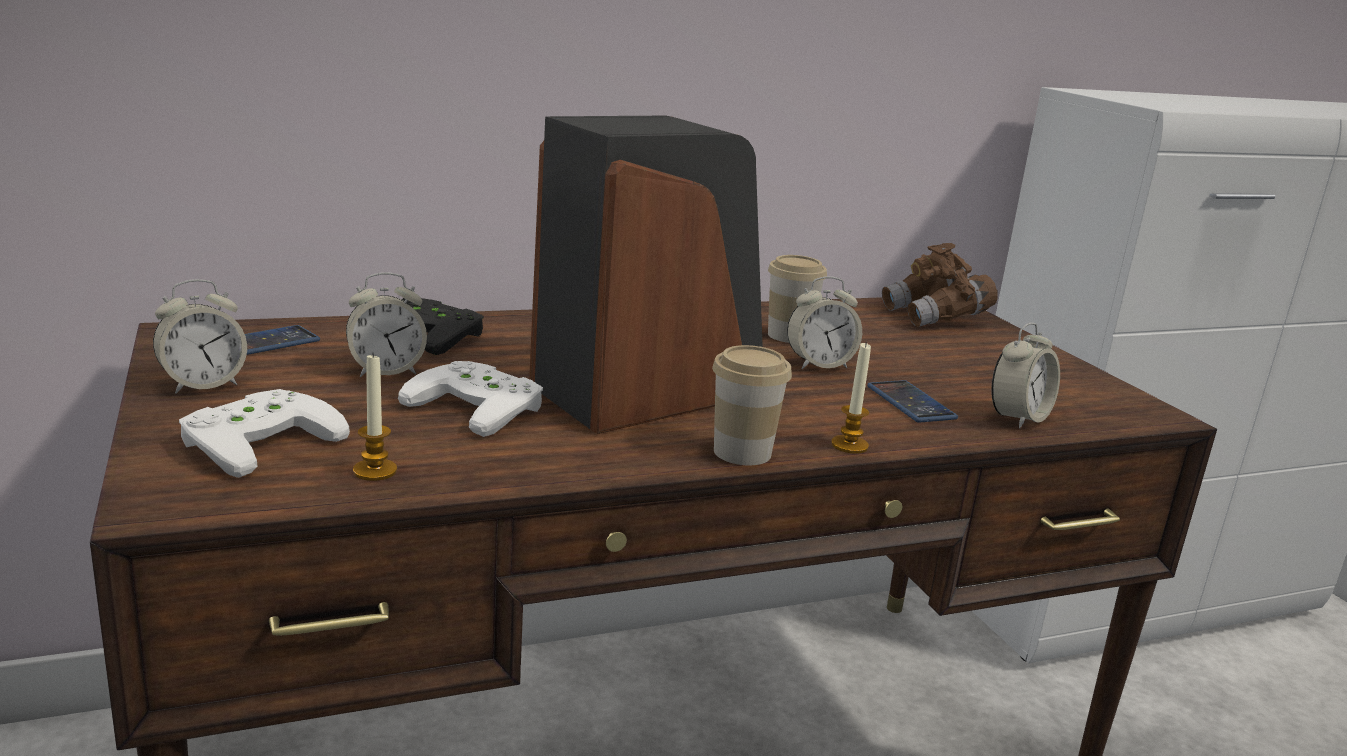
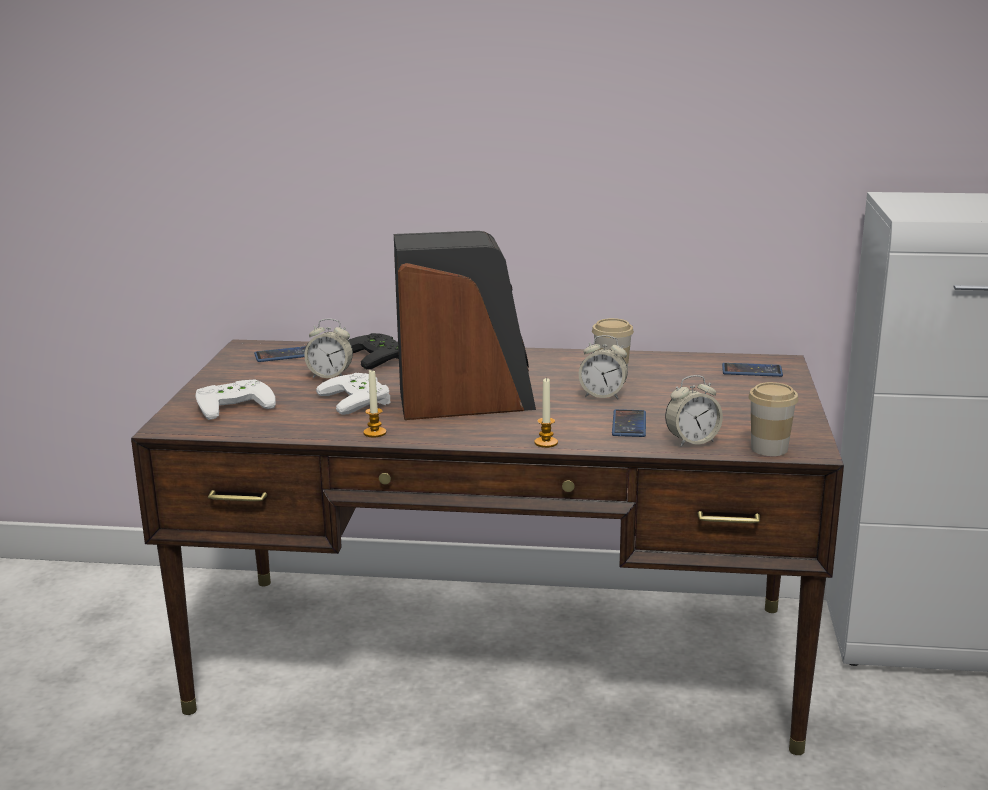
camera: 30 degrees right, 0 degrees up
(203, 385) = (233, 375): alarm clock -> none
(375, 471) = (272, 424): candle -> candle (374, 433)
(742, 452) = (474, 438): cup -> cup (769, 448)
(935, 317) = (752, 371): brown binoculars -> phone

